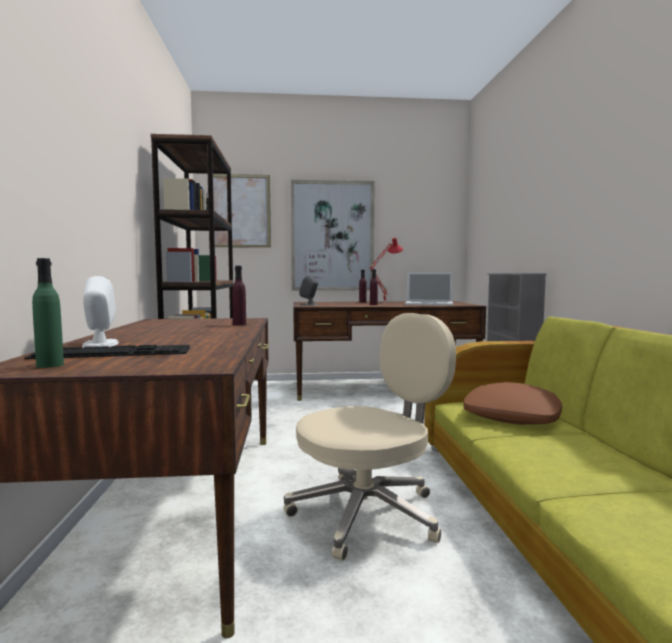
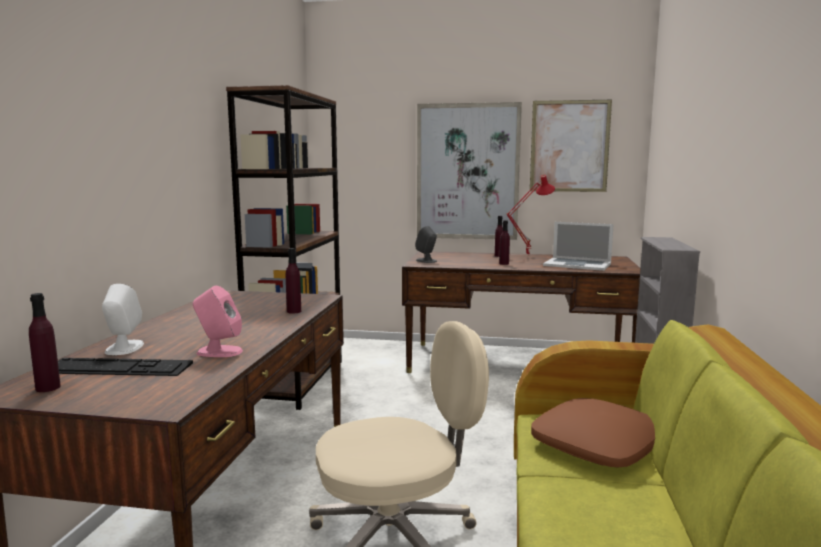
camera: 15 degrees right, 5 degrees up
(50, 365) = (48, 388): green bottle -> purple bottle
(205, 342) = (219, 352): none -> pink speaker
(239, 211) = (358, 143): picture -> picture (569, 146)

